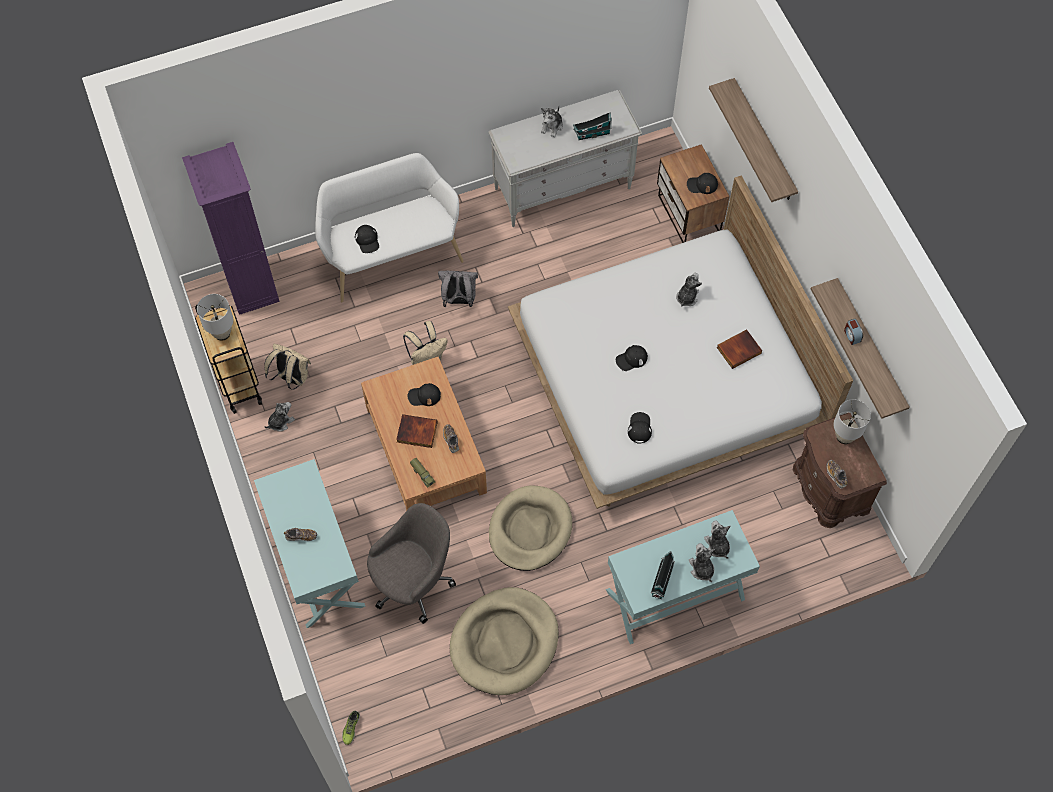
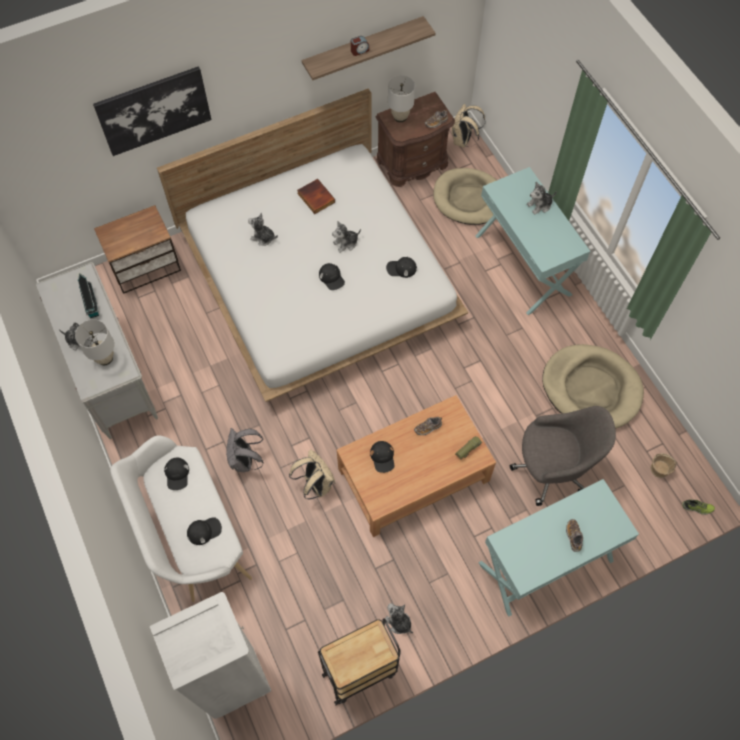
camera: 95 degrees left, 0 degrees up
(222, 333) = (357, 652): white table lamp -> white table lamp (105, 358)
(252, 287) = (235, 681): purple cabinet -> white cabinet
(291, 378) = (346, 618): beige backpack -> beige backpack (463, 141)
(400, 697) = (659, 469): none -> basket
(413, 583) = (550, 470): grey office chair -> grey office chair turned 135 degrees clockwise
(416, 433) = (424, 460): book -> none
(530, 529) = (482, 377): beige dog bed -> beige dog bed (469, 199)
(662, 579) = (555, 232): toy house -> none
(702, 185) = (142, 226): black cap -> black cap (177, 474)
(717, 546) = (517, 195): plush toy -> plush toy (346, 243)
(763, 142) = (154, 110): shelf -> picture

